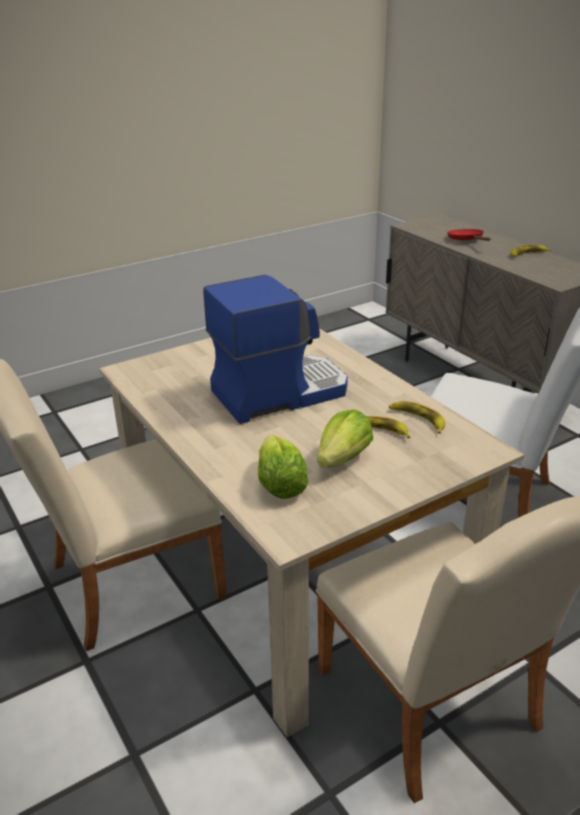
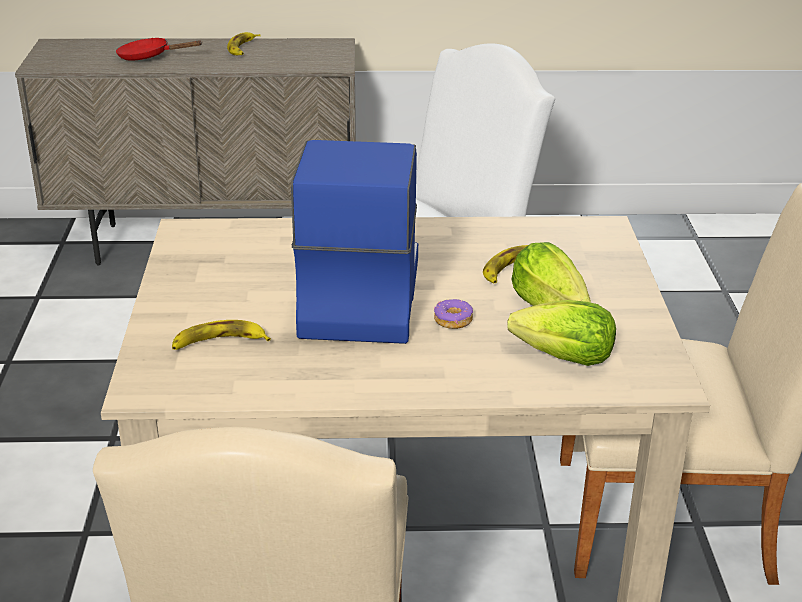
camera: 60 degrees left, 0 degrees up
(284, 431) = (453, 320): none -> donut
(418, 419) = (513, 239): banana -> banana (219, 342)

